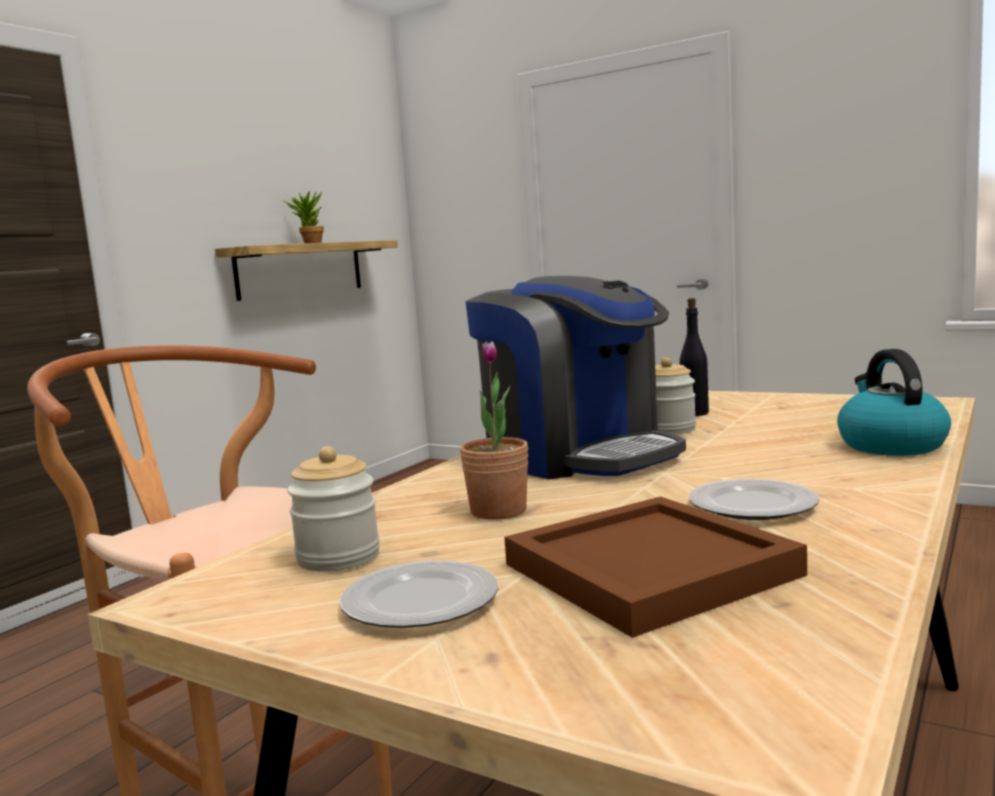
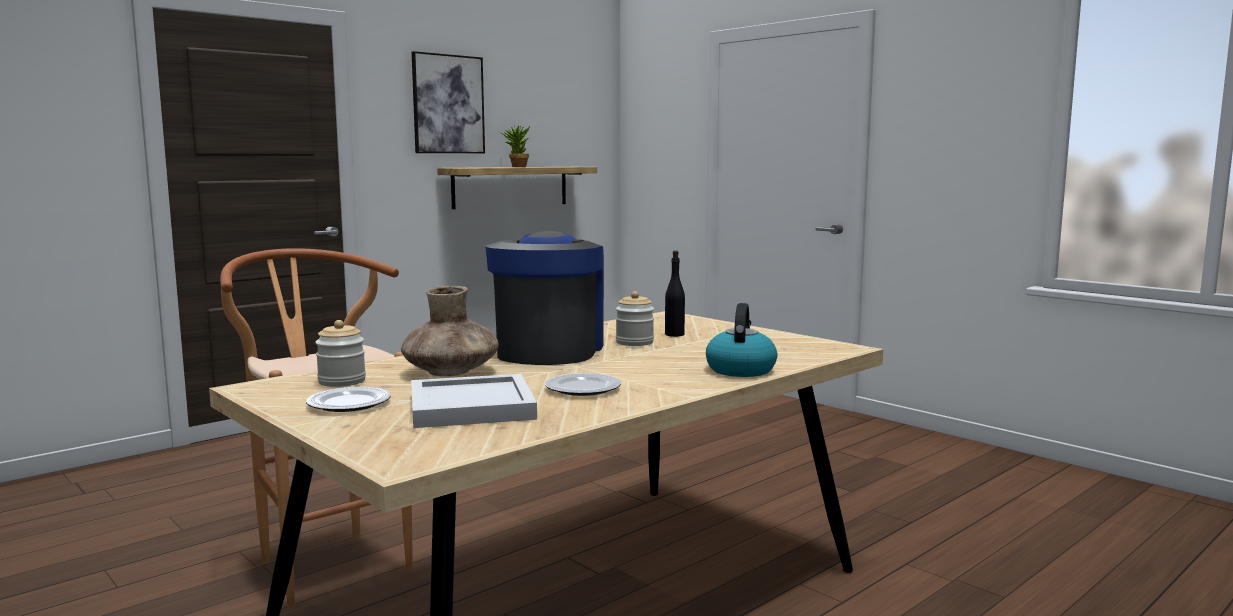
camera: 15 degrees right, 0 degrees up
(220, 166) = (448, 104): none -> picture
(498, 511) = (451, 372): potted plant -> brown vase
(576, 455) = (549, 350): coffee machine -> coffee machine turned 150 degrees counterclockwise
(649, 567) = (473, 406): brown tray -> white tray

